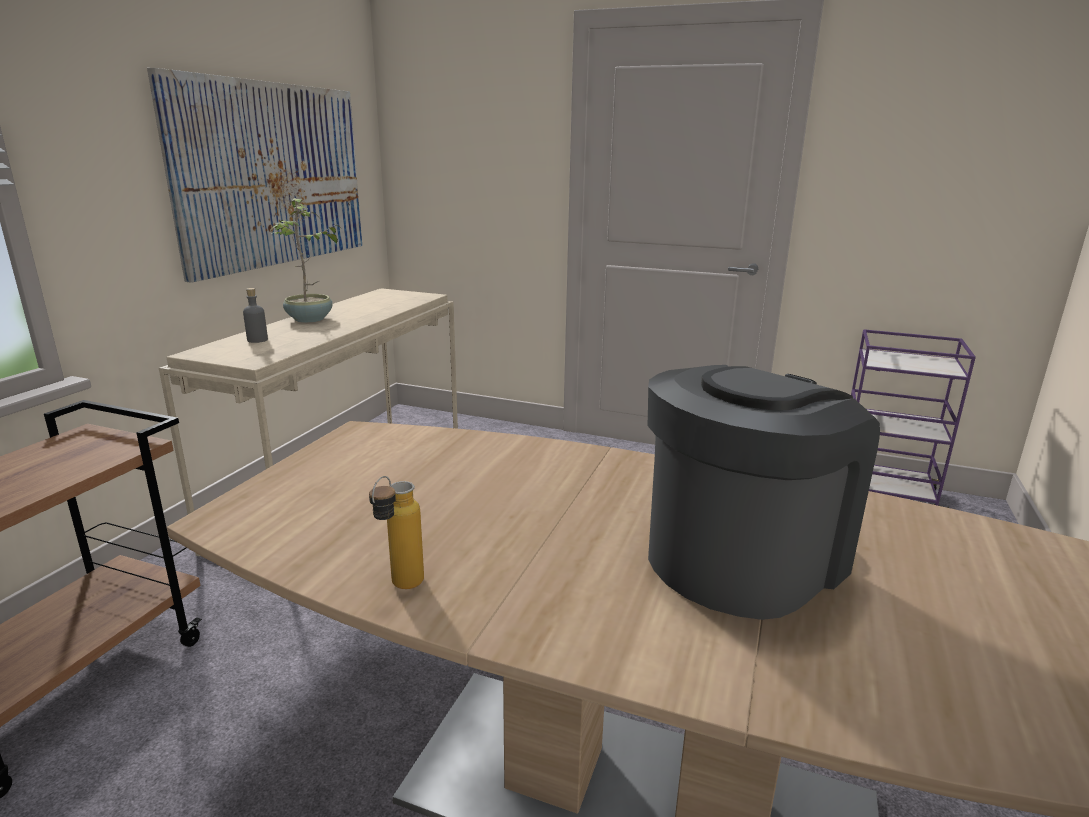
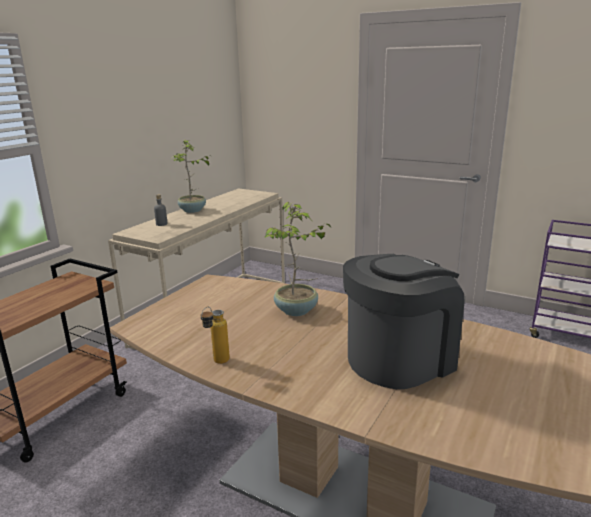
camera: 10 degrees right, 0 degrees up
(273, 175) = (174, 123): picture -> none
(528, 478) = (297, 311): none -> potted plant

